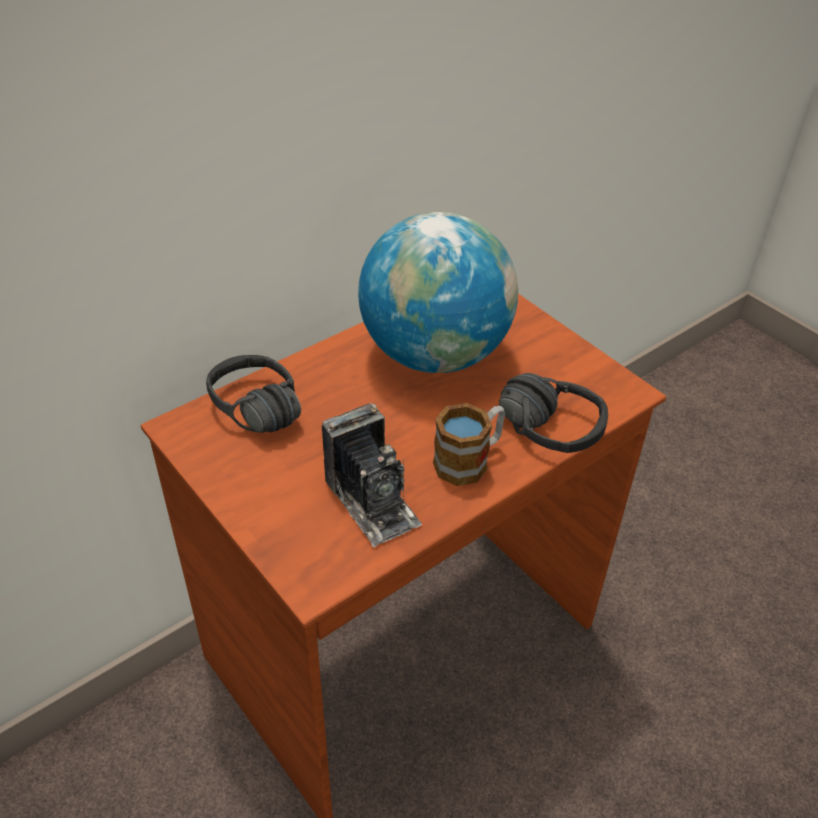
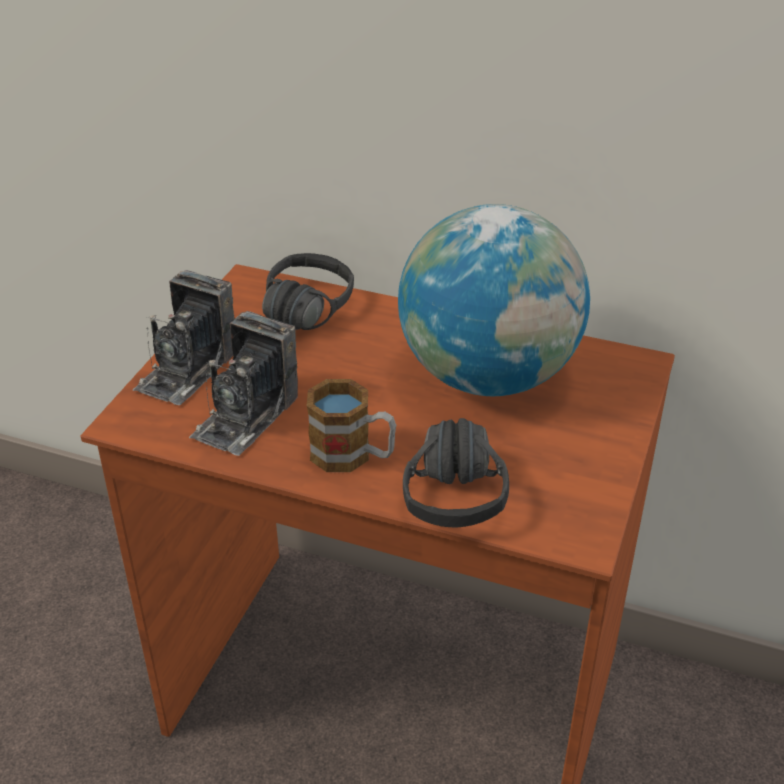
camera: 60 degrees right, 5 degrees down
(274, 515) = (187, 370): none -> camera

